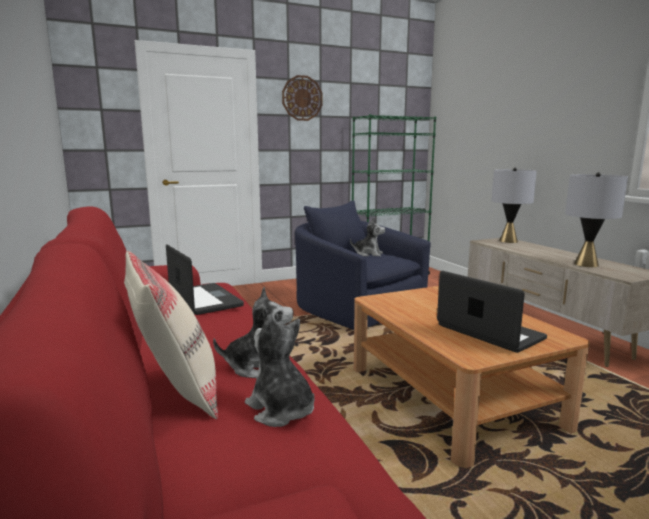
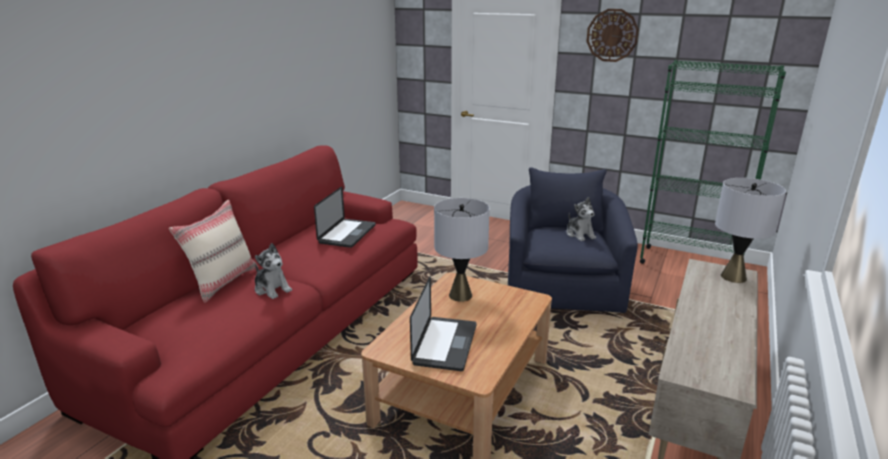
camera: 50 degrees right, 10 degrees up
(281, 410) = (226, 313): plush toy -> none
(586, 264) = (697, 341): grey table lamp -> grey table lamp (460, 295)

